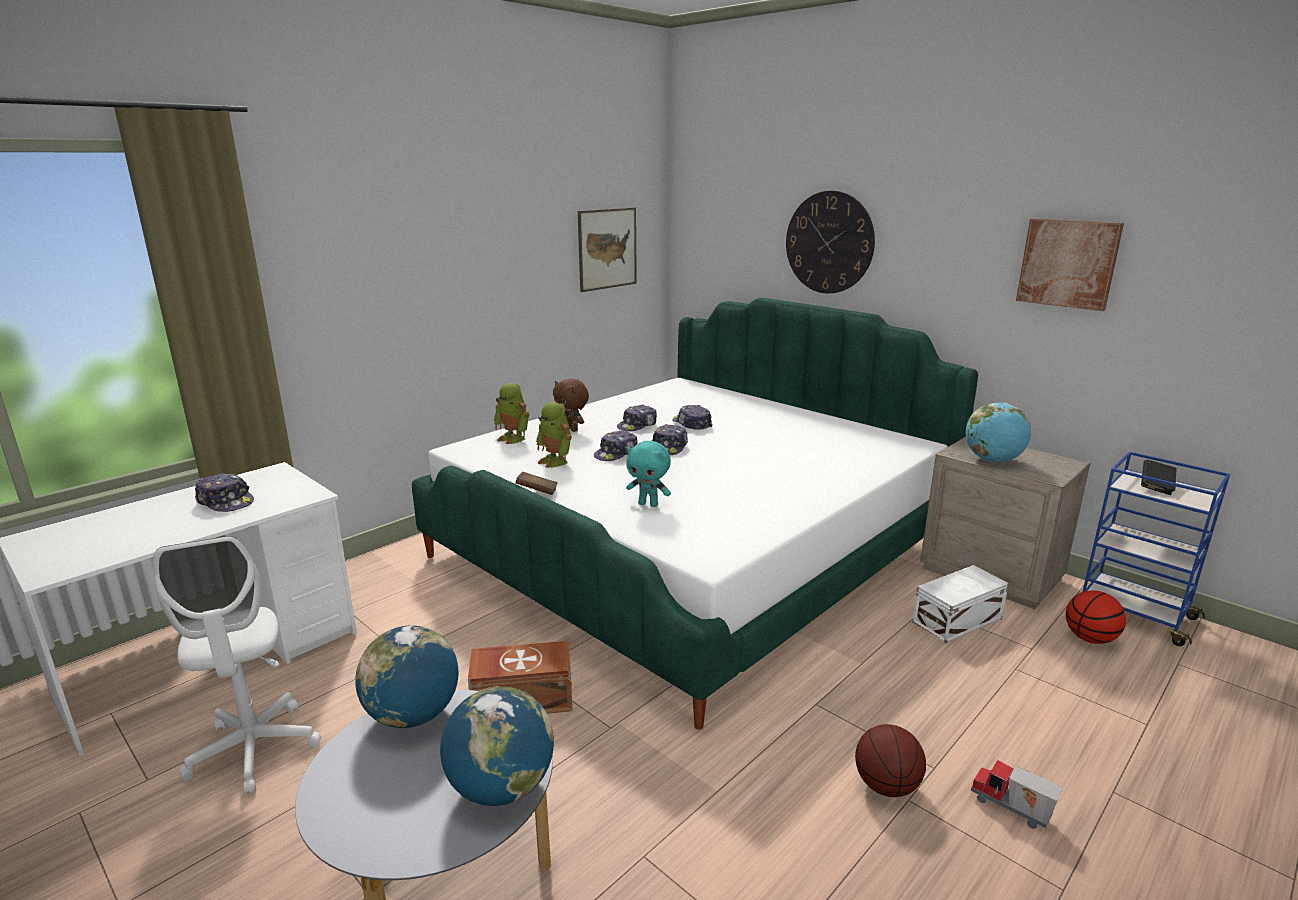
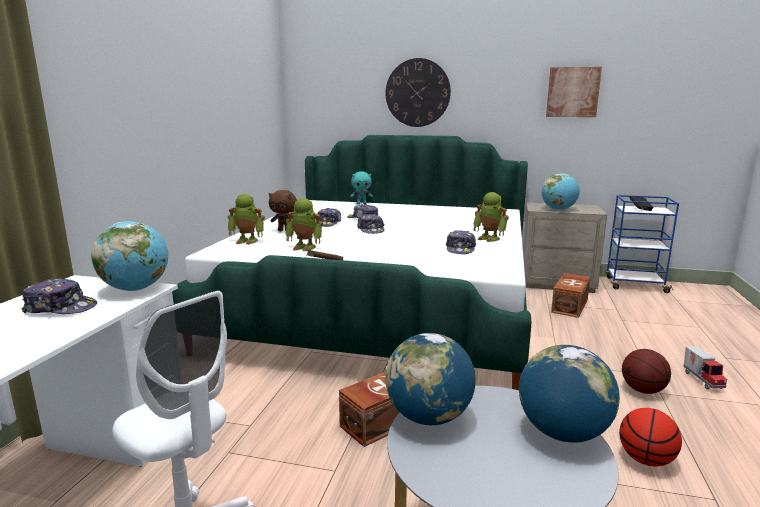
camera: 30 degrees left, 5 degrees down
(301, 492) = (135, 289): none -> globe
(607, 249) = (255, 103): picture -> none
(616, 454) = (341, 238): cap -> cap (460, 249)
(648, 504) = (412, 256): turquoise plush toy -> turquoise plush toy (361, 204)
(799, 495) = (489, 238): none -> toy robot
(959, 620) = (570, 306): white storage box -> brown storage box
(1010, 810) = (703, 380): toy truck -> toy truck turned 105 degrees counterclockwise
(1090, 639) = (632, 299): basketball -> basketball (646, 460)

